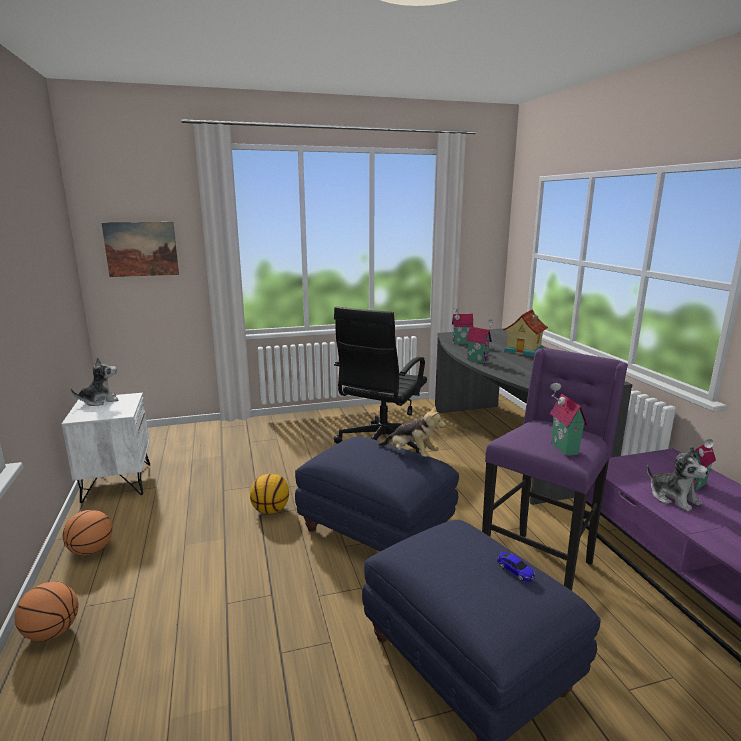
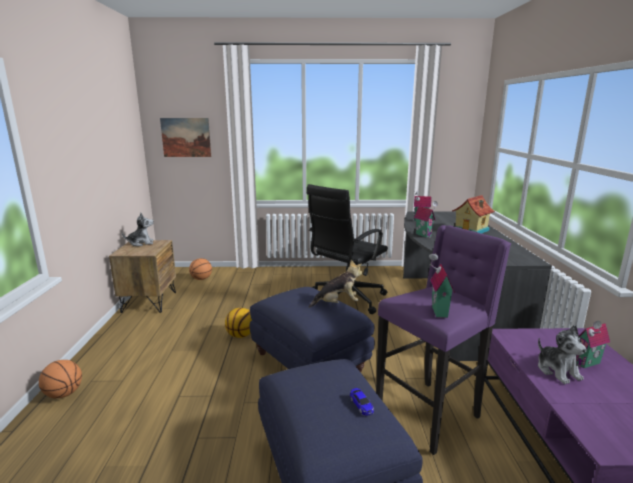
camera: 15 degrees right, 0 degrees up
(91, 550) = (112, 345): basketball -> basketball (201, 279)
(116, 483) = (149, 302): white nightstand -> brown nightstand
(411, 454) = (337, 304): plush toy -> plush toy turned 60 degrees counterclockwise

